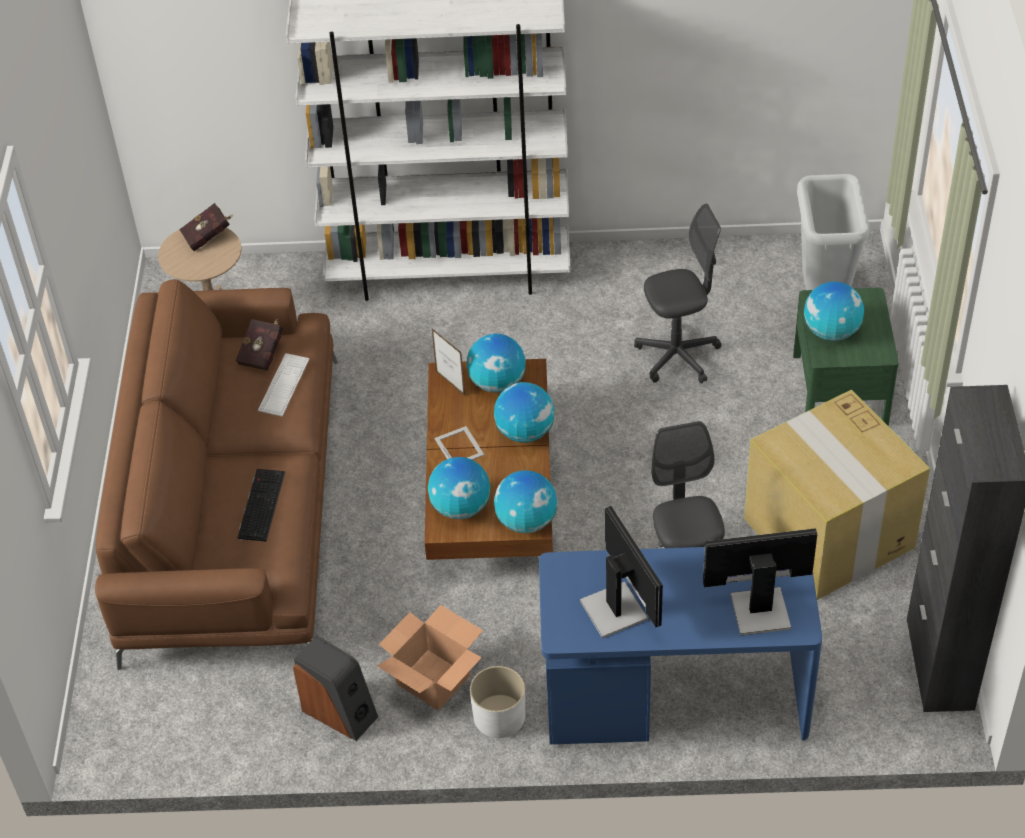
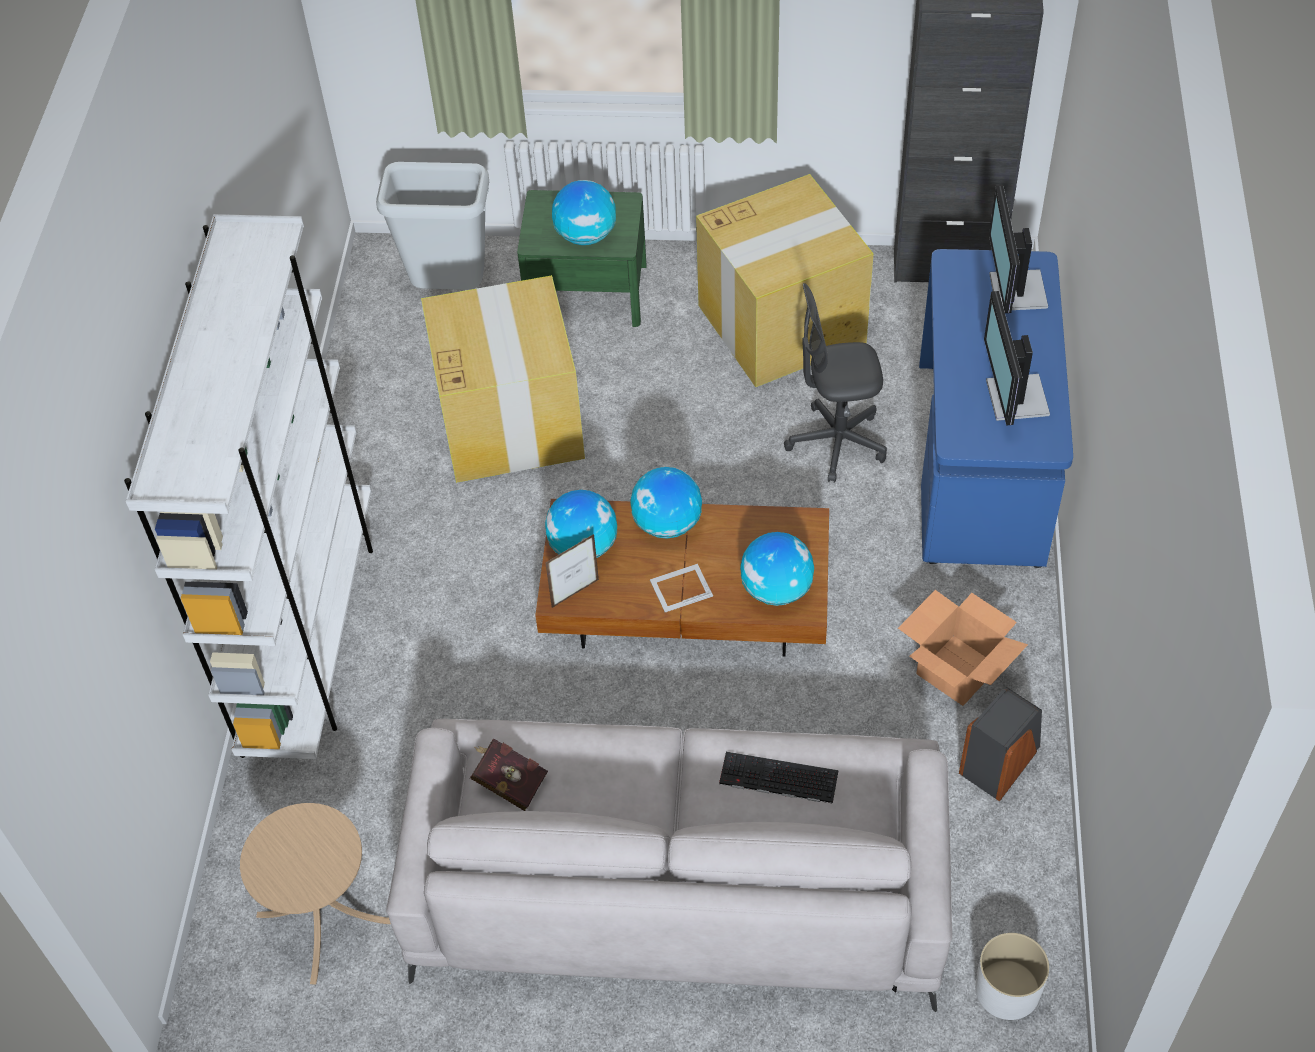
camera: 85 degrees left, 5 degrees up
(209, 236) = (272, 845): red book -> none
(233, 505) = (677, 883): brown sofa -> grey sofa
(284, 385) = (573, 756): keyboard -> none
(499, 716) = (1006, 612): white planter -> white planter (1007, 990)
(526, 521) = (802, 529): globe -> none
(616, 608) = (1014, 399): monitor -> monitor turned 75 degrees counterclockwise
(677, 356) = (510, 420): grey office chair -> cardboard box

